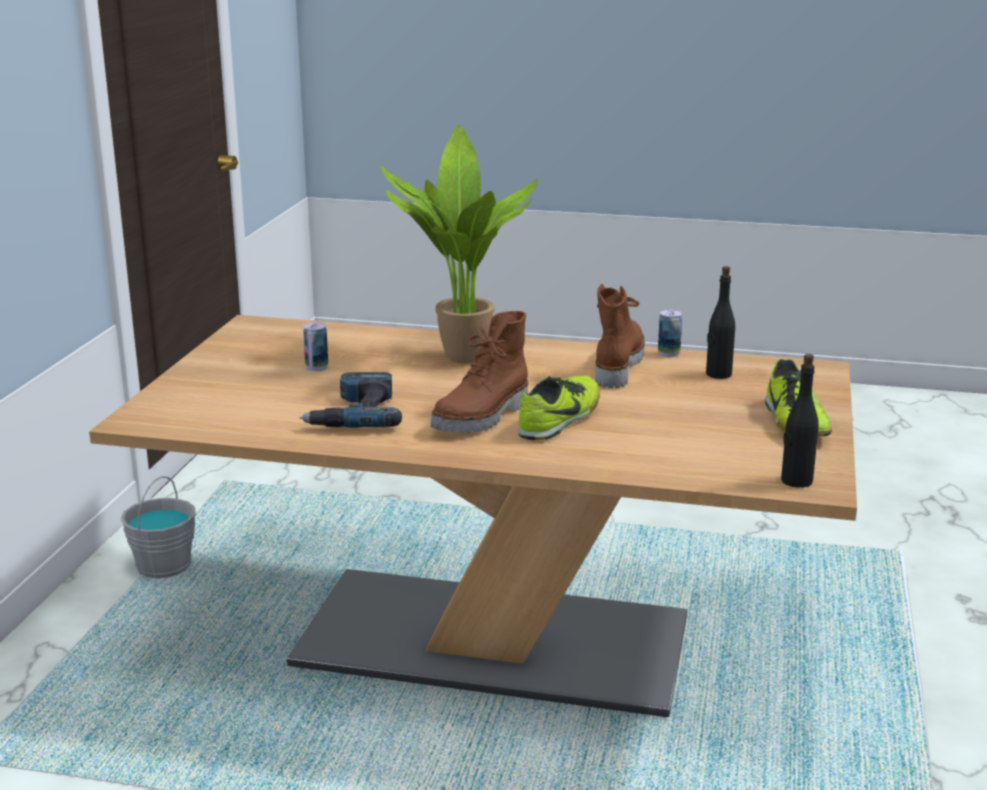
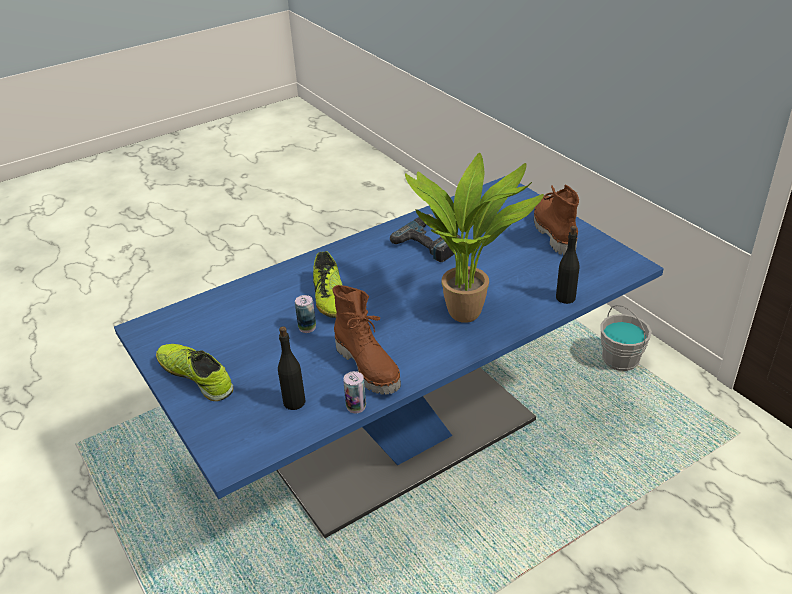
camera: 135 degrees right, 15 degrees up
(316, 367) = (516, 257): can -> can (307, 327)
(483, 418) = (369, 276): brown boot -> brown boot (553, 232)
(493, 642) = (402, 438): beige dining table -> blue dining table
(796, 481) = (158, 326): black bottle -> black bottle (565, 297)

